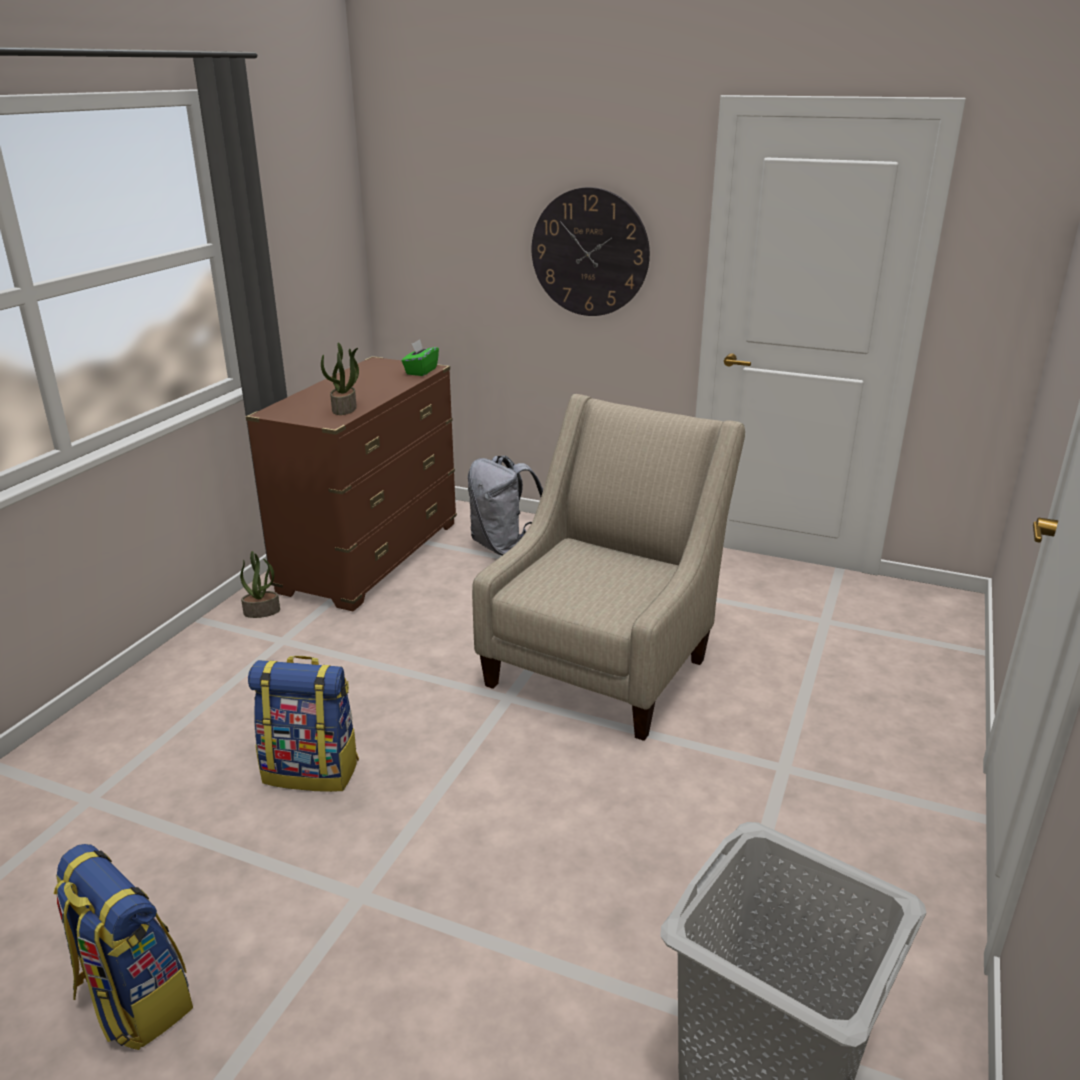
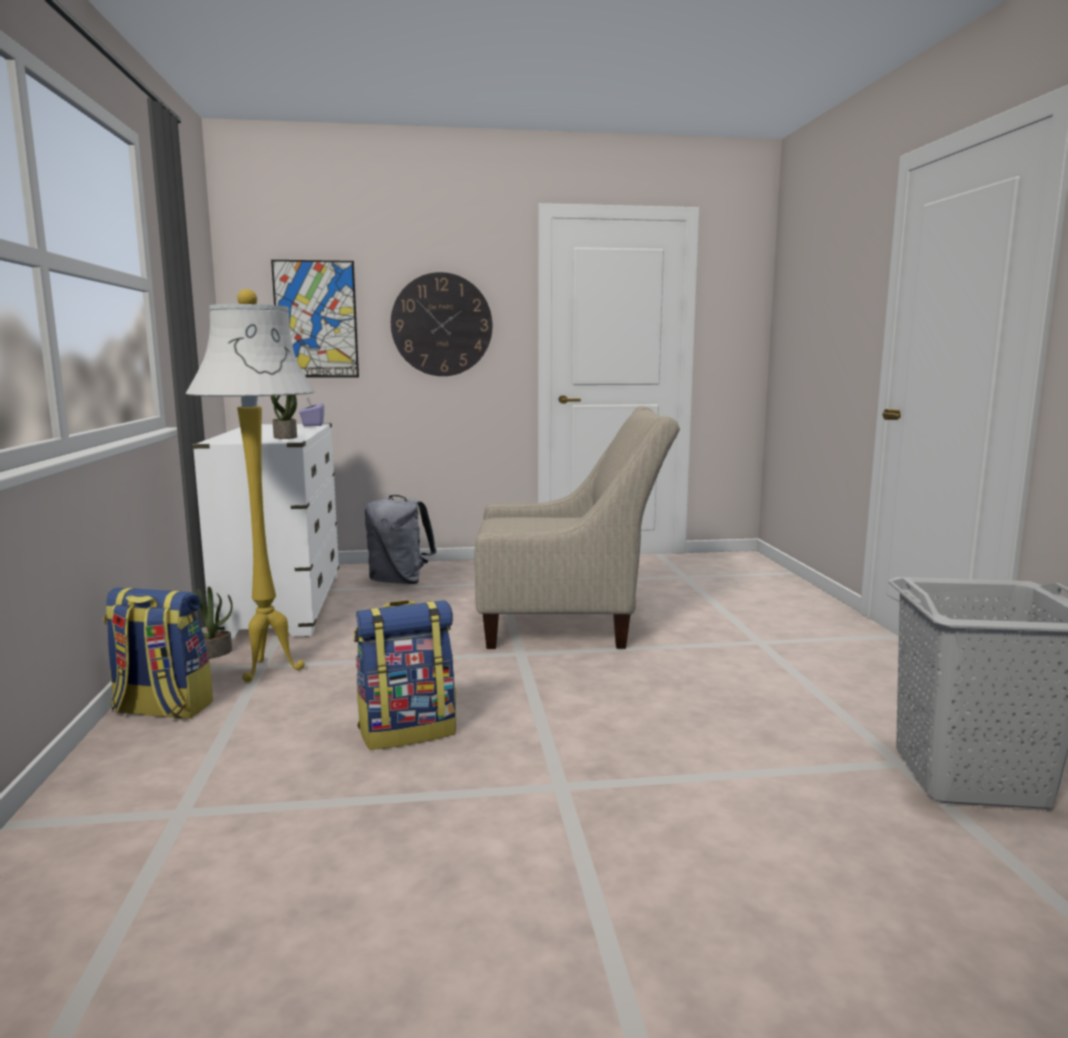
camera: 30 degrees left, 15 degrees down
(132, 1000) = (437, 924): backpack -> backpack (161, 709)
(284, 649) = (272, 670): none -> white floor lamp
(371, 557) = (283, 605): brown dresser -> white dresser
(421, 371) = (312, 425): green tissue box -> purple tissue box
(455, 237) = (316, 319): none -> picture
(605, 664) = (569, 622): beige armchair -> beige armchair turned 90 degrees clockwise

